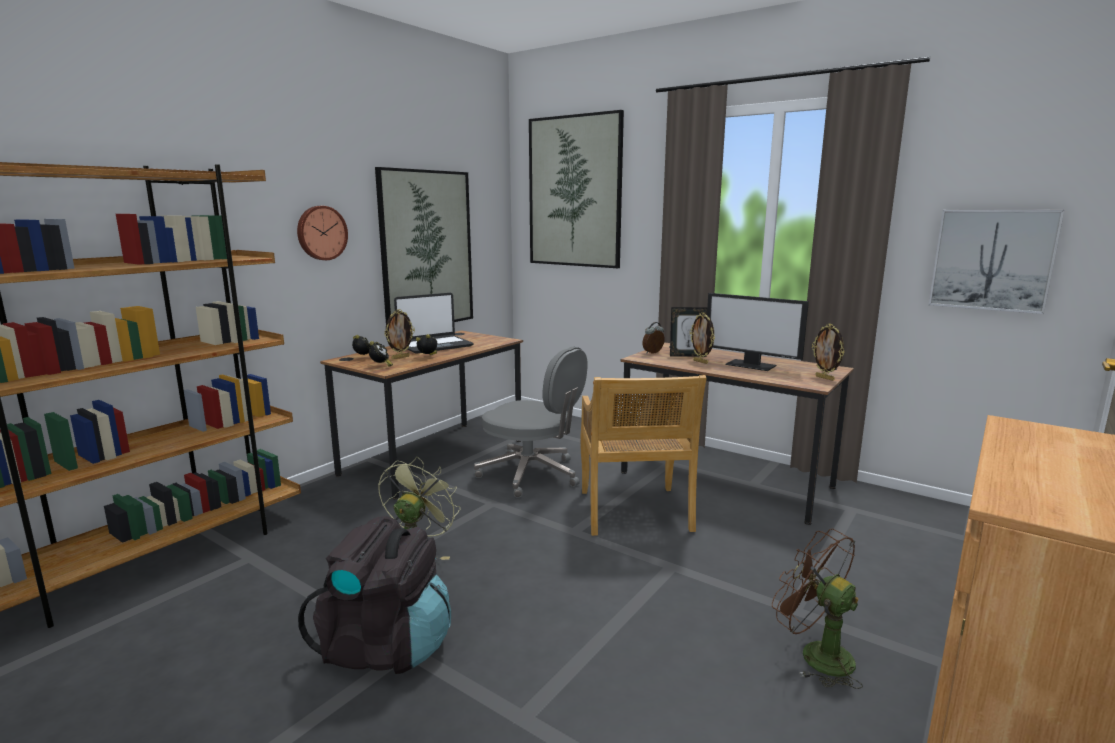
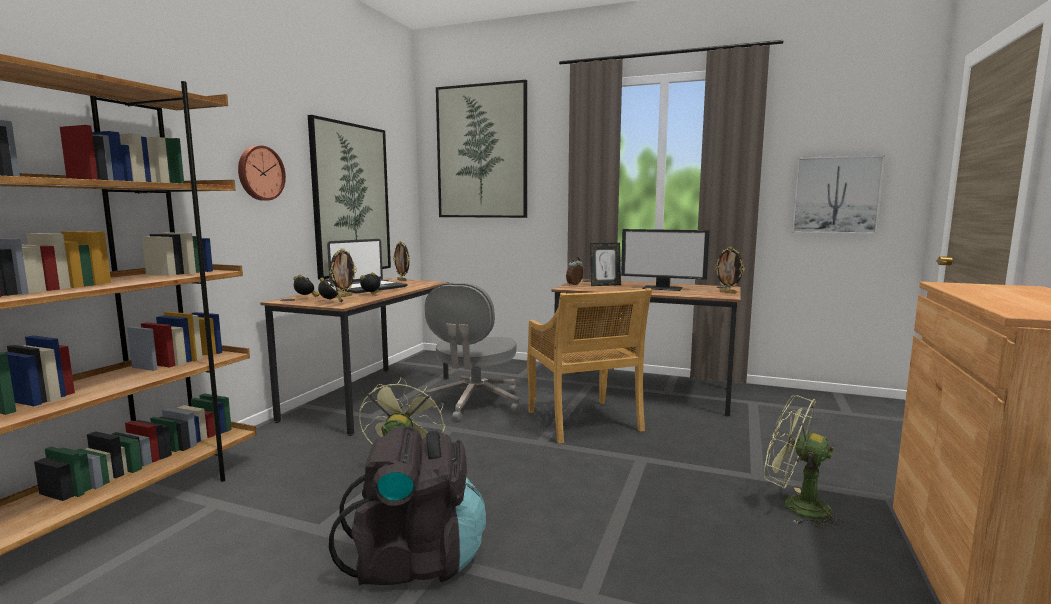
camera: 15 degrees left, 5 degrees down
(532, 475) = (474, 403): grey office chair -> grey office chair turned 90 degrees clockwise
(701, 362) = (621, 288): picture frame -> picture frame (402, 280)
(815, 654) = (795, 506): brown fan -> green fan

